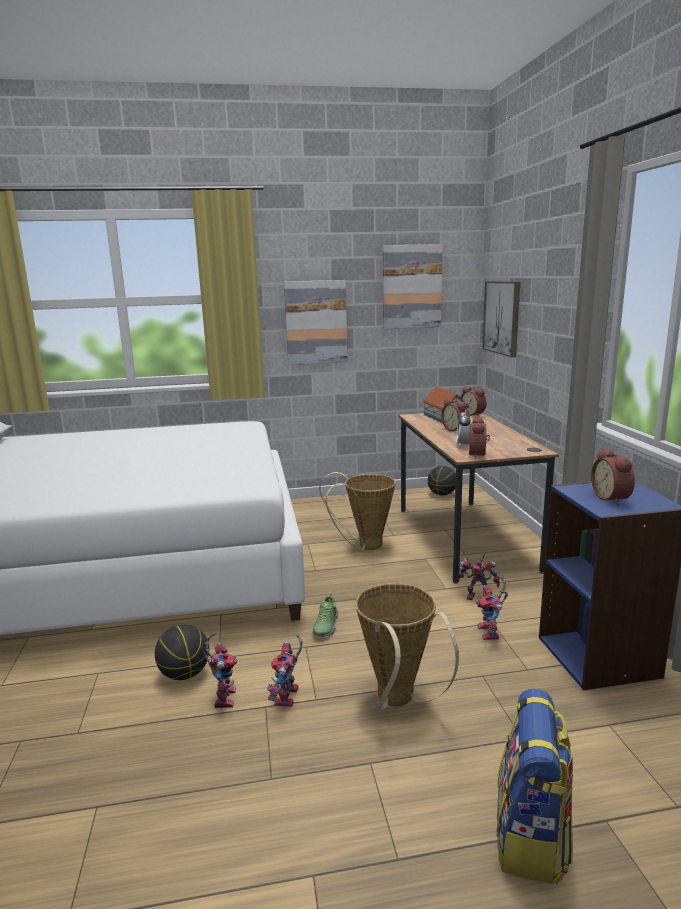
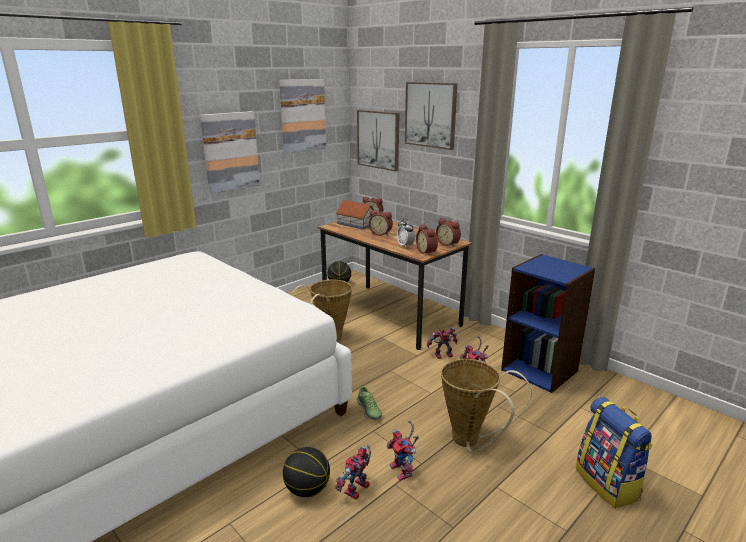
camera: 35 degrees left, 5 degrees up
(223, 696) = (357, 491): toy robot -> toy robot turned 105 degrees counterclockwise
(546, 281) = (430, 115): none -> picture
(612, 498) = (554, 269): alarm clock -> alarm clock (448, 244)

